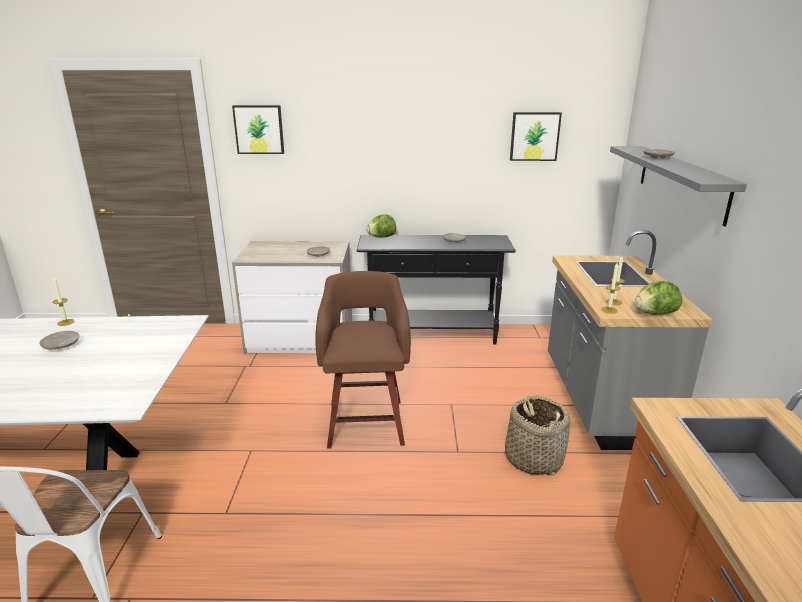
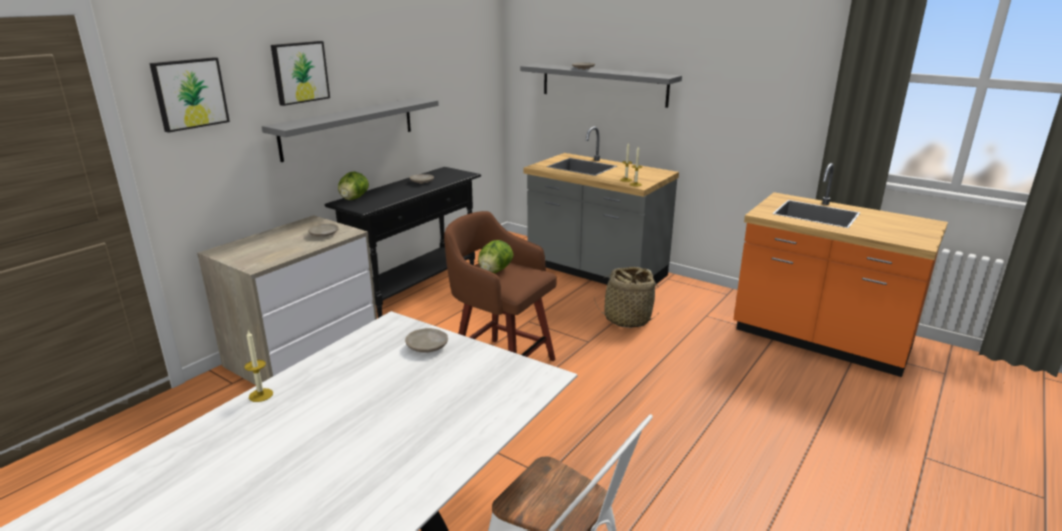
camera: 55 degrees left, 0 degrees up
(61, 345) = (336, 403): beige plate -> beige plate (427, 346)
(396, 177) = (349, 127): none -> grey shelf
(534, 136) = (450, 65): picture -> picture (299, 72)
(654, 314) = (655, 178): lettuce -> lettuce (495, 271)

